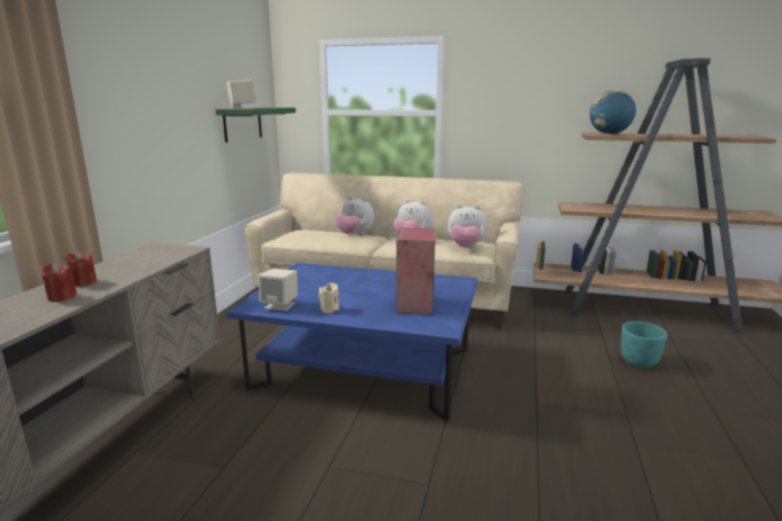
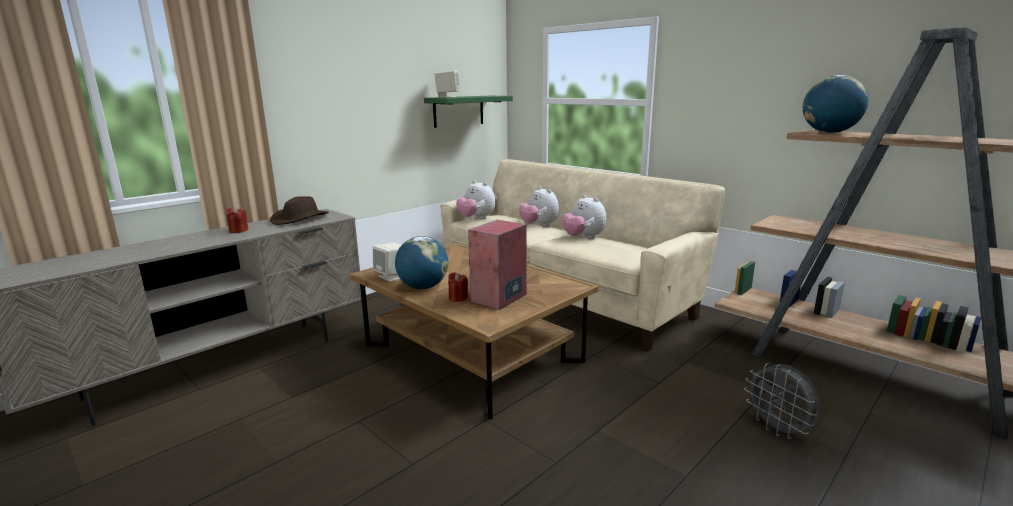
camera: 30 degrees right, 0 degrees up
(62, 297) = (211, 238): red candle -> red candle (458, 298)
(143, 257) = (300, 219): none -> brown hat
(329, 309) = (423, 287): beige candle -> globe
(364, 368) = (472, 353): blue coffee table -> brown coffee table
(465, 247) = (622, 253): plush toy -> plush toy (476, 218)
(639, 362) = (778, 429): turquoise planter -> grey fan

